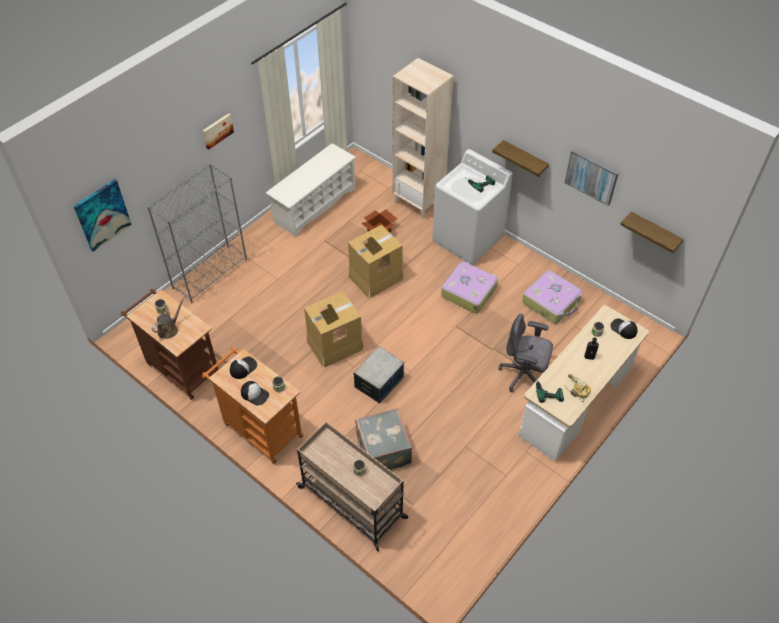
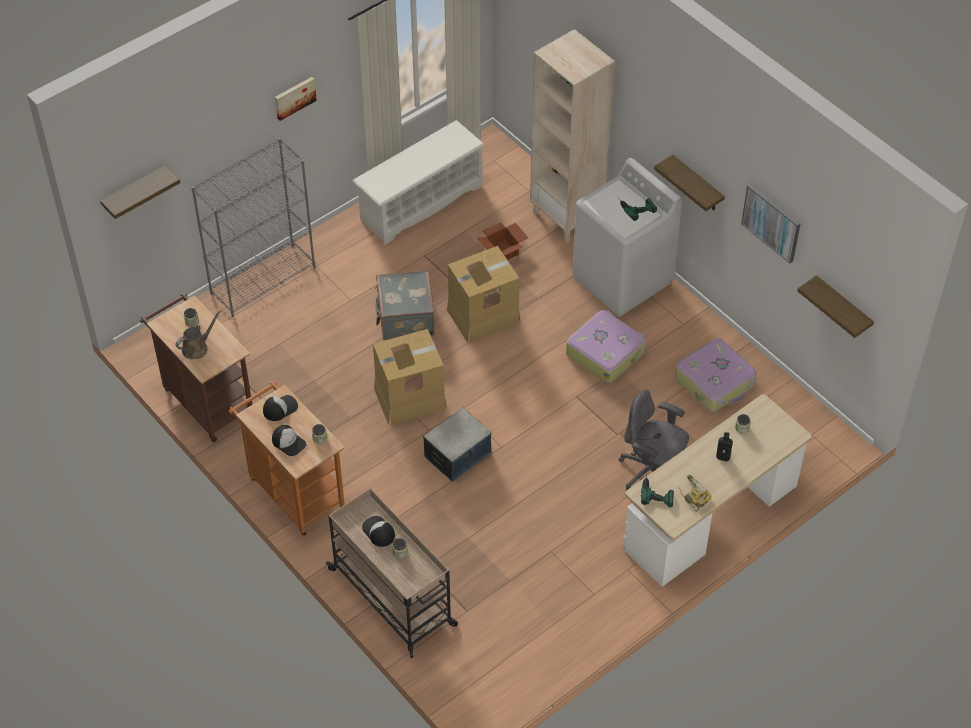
camera: 10 degrees right, 0 degrees up
(102, 215) = (135, 193): picture -> shelf
(382, 451) = (443, 541): grey suitcase -> grey suitcase (405, 319)
(623, 329) = (778, 428): cap -> cap (378, 532)

